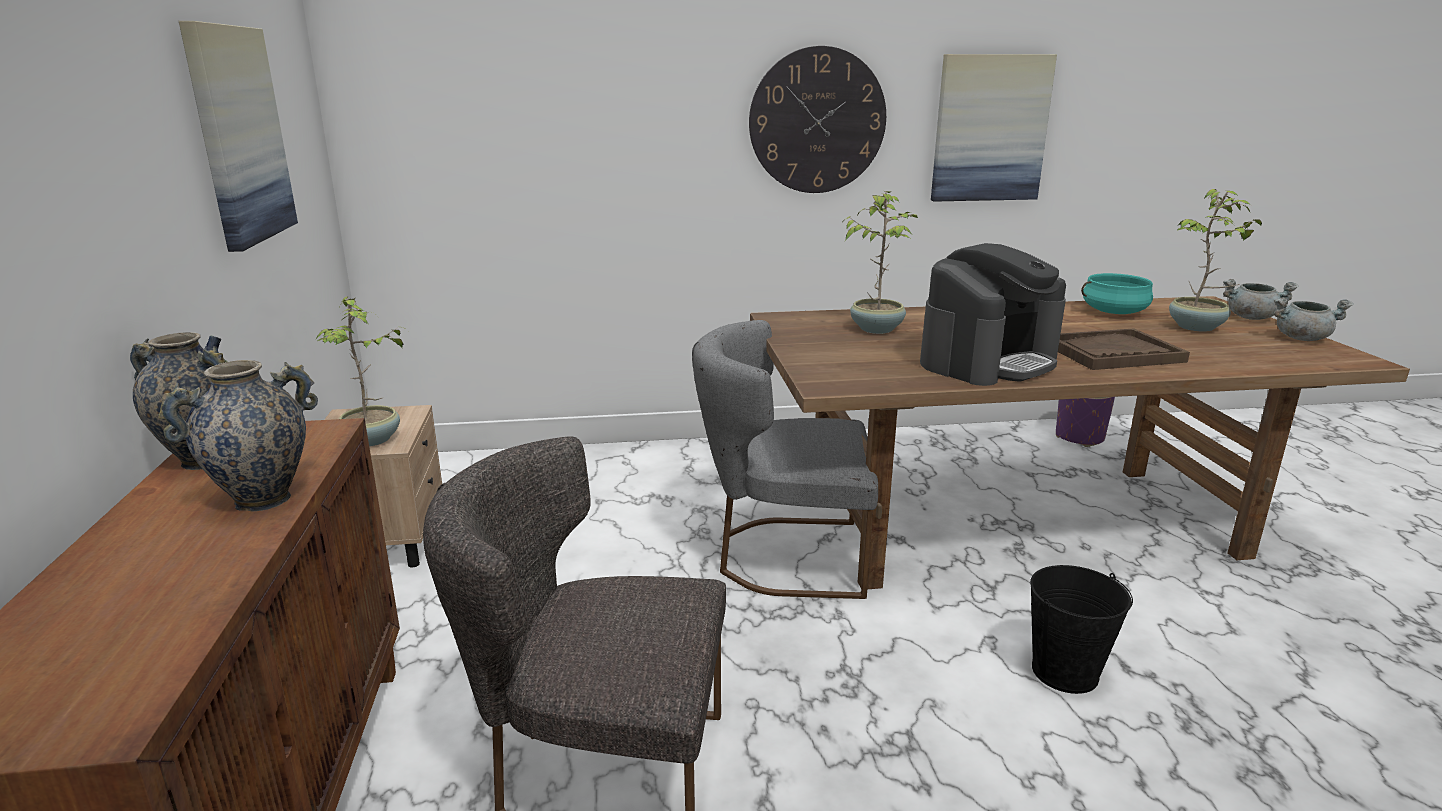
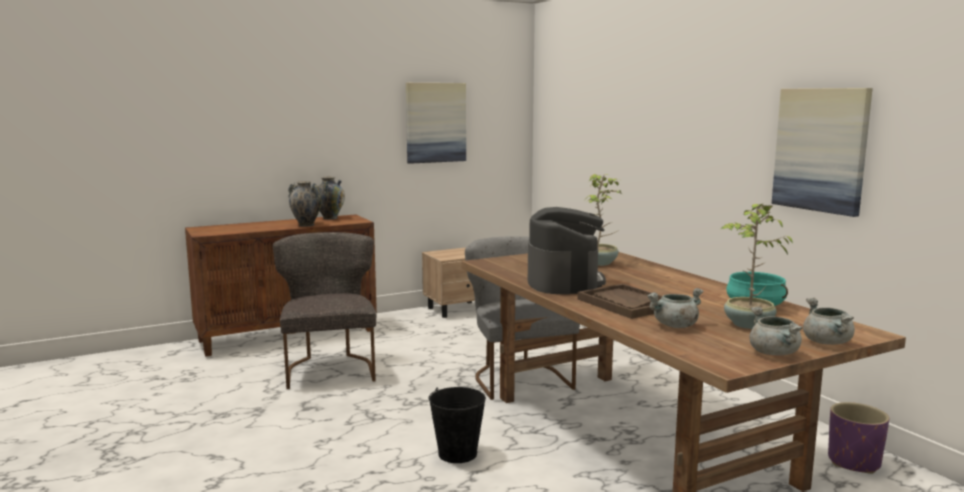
camera: 70 degrees right, 10 degrees down
(372, 440) = (447, 255): potted plant -> none
(817, 121) = (708, 135): wall clock -> none
(988, 361) = (564, 282): coffee machine -> coffee machine turned 120 degrees counterclockwise
(1213, 351) = (675, 326): none -> grey cooking pot

